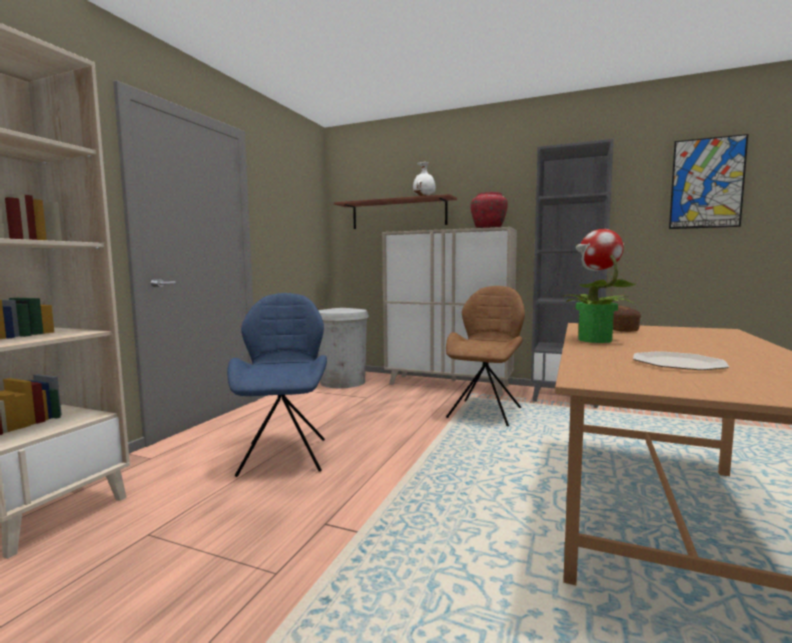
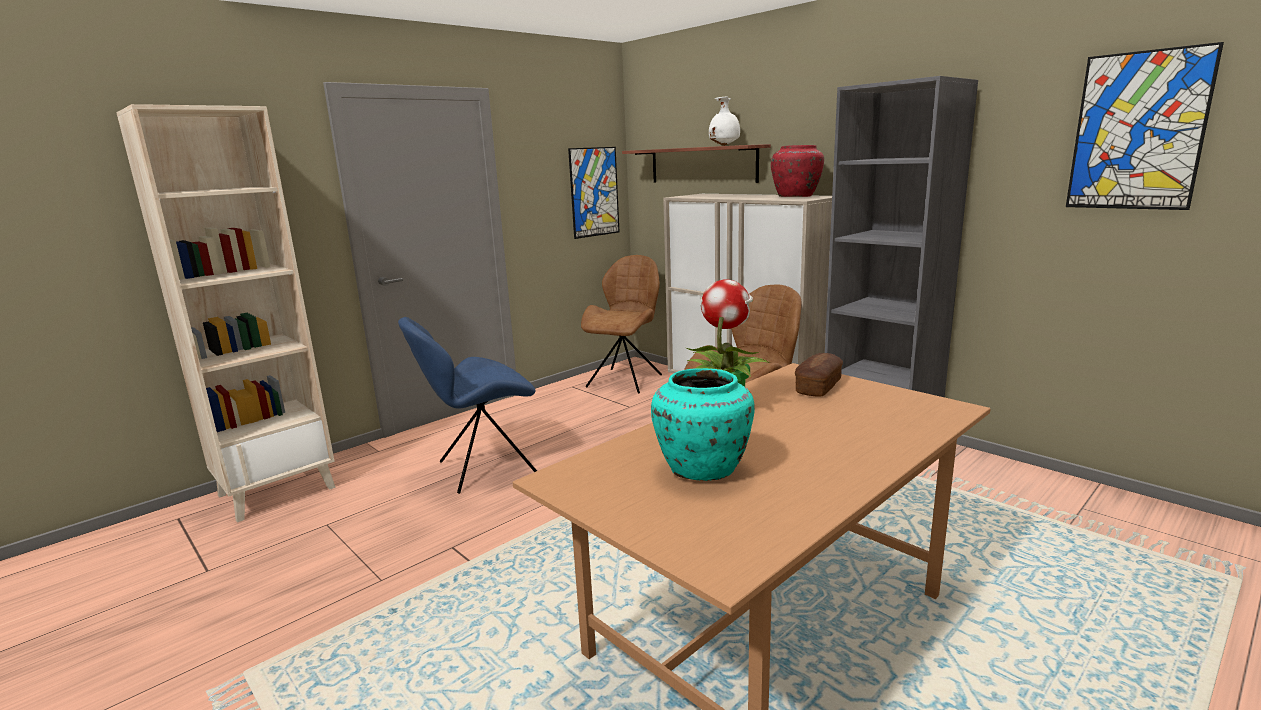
camera: 25 degrees right, 10 degrees up
(284, 455) = (483, 468): blue chair -> blue chair turned 135 degrees counterclockwise
(309, 233) = (594, 192): none -> picture
(342, 382) = (626, 380): white trash can -> brown chair
(678, 363) = (703, 468): plate -> turquoise vase

